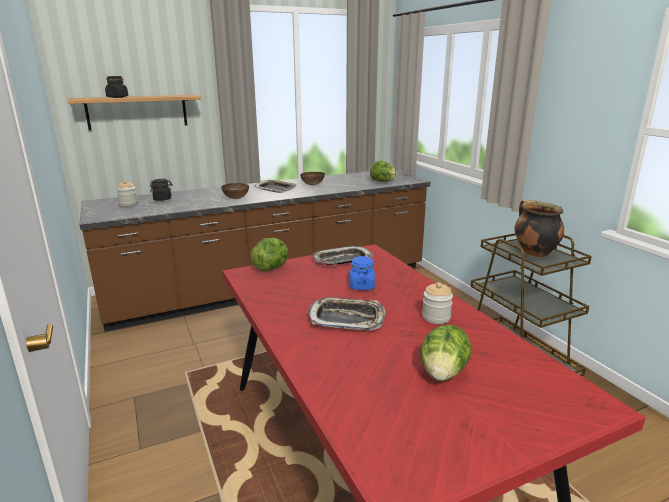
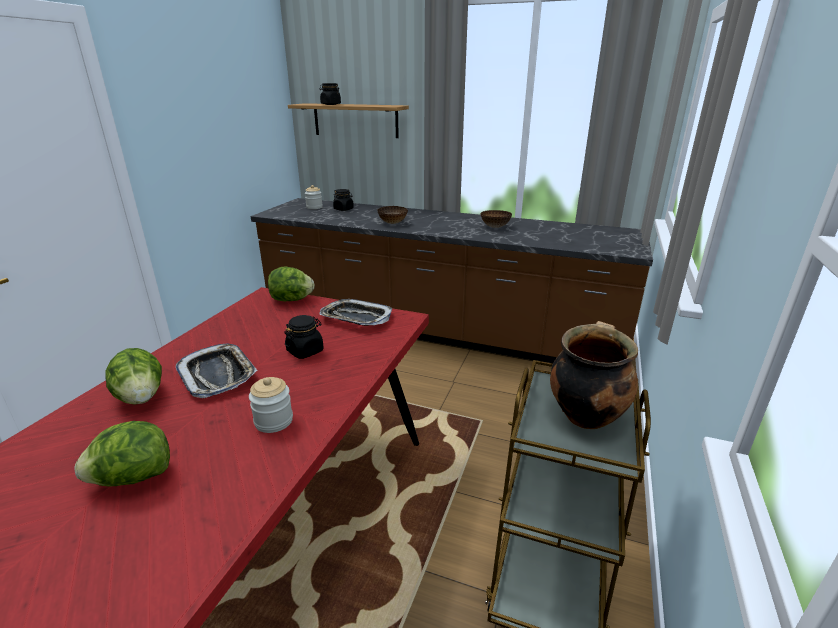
camera: 45 degrees right, 5 degrees up
(275, 189) = (448, 223): tray -> none
(361, 286) = (305, 351): blue jar -> black jar
(382, 181) = (585, 242): lettuce -> lettuce (141, 397)

